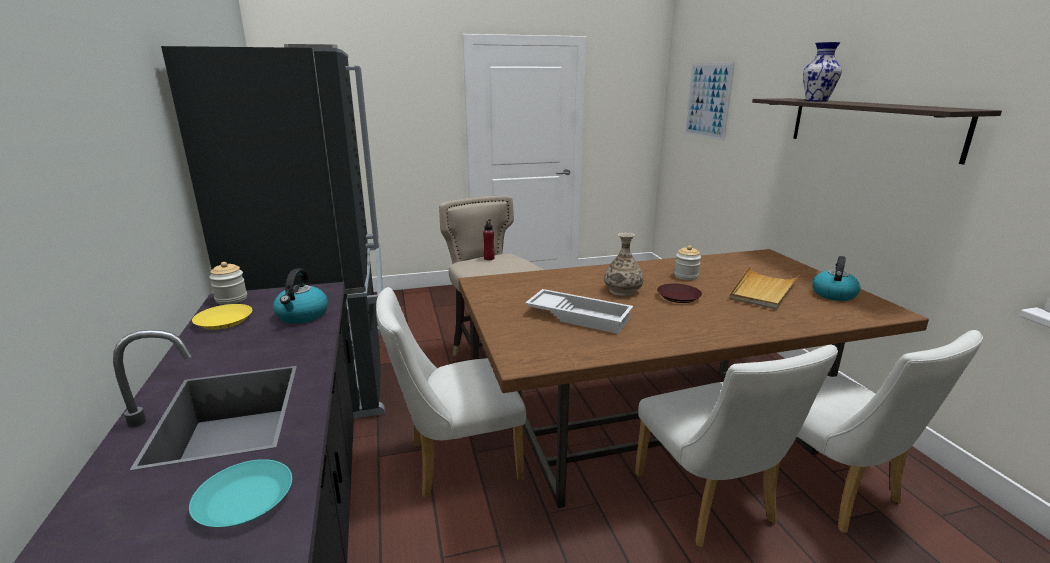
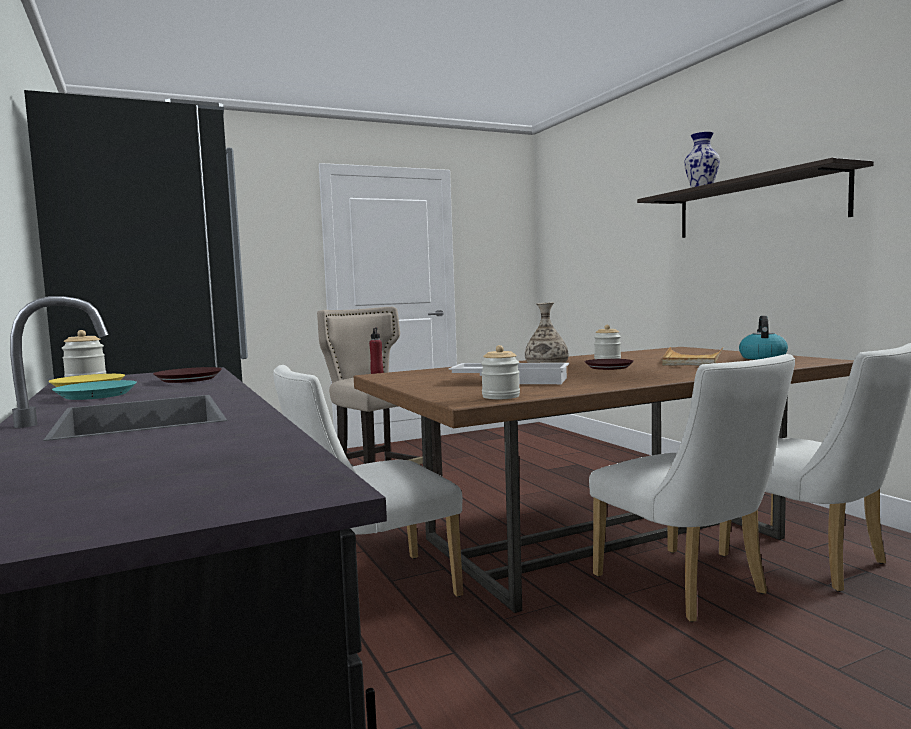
camera: 10 degrees left, 15 degrees down
(244, 500) = (214, 438): turquoise plate -> turquoise plate (95, 395)
(302, 315) = (189, 379): kettle -> brown plate
(554, 356) = (501, 396): none -> jar
(708, 100) = (584, 225): picture -> none

